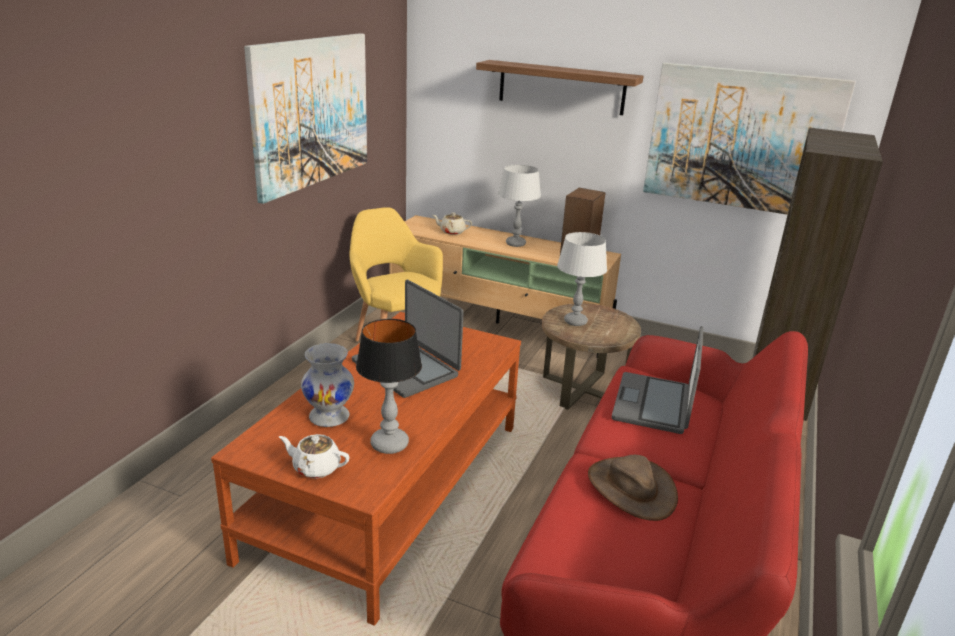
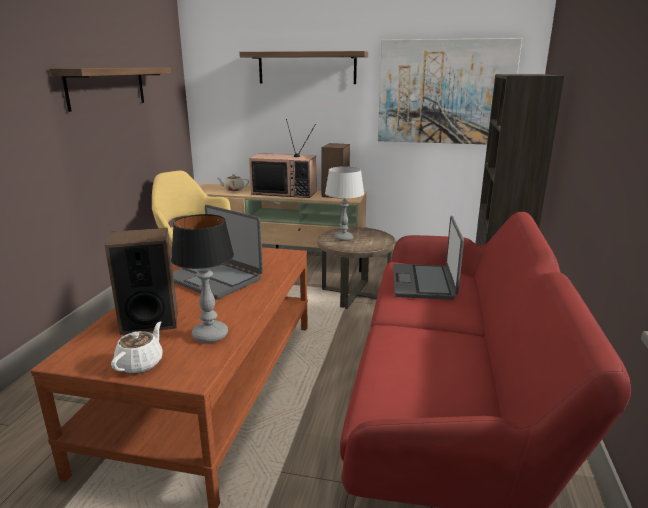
camera: 10 degrees left, 5 degrees down
(311, 112) = (107, 87): picture -> shelf
(315, 468) = (141, 363): white teapot -> white teapot turned 105 degrees clockwise
(330, 416) = (149, 321): white vase -> speaker
(516, 244) = (285, 192): grey table lamp -> television
(631, 488) = (429, 343): brown hat -> none

